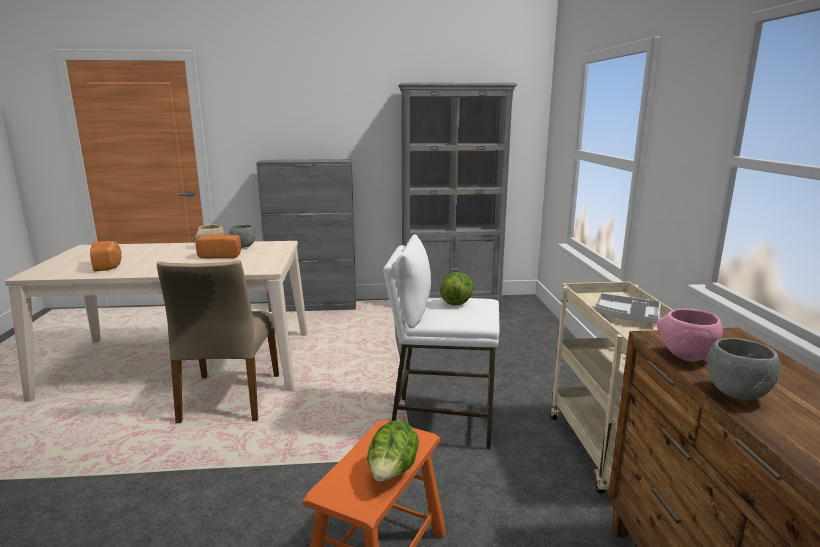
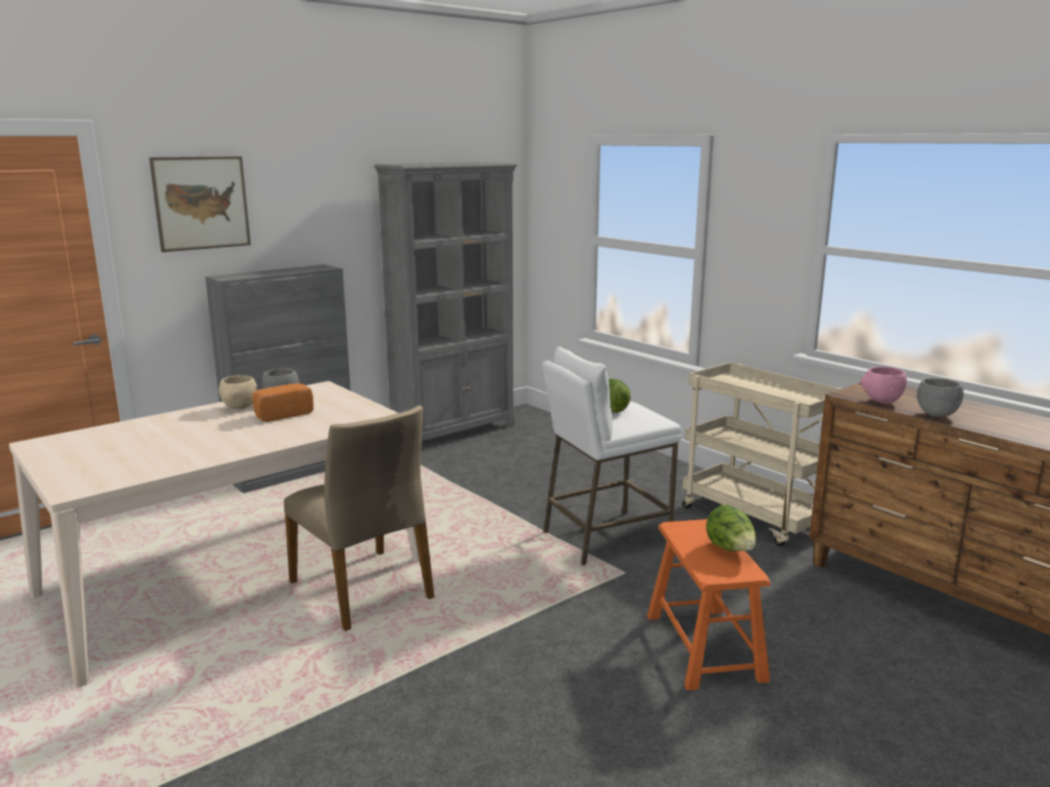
camera: 35 degrees left, 0 degrees up
(108, 265) = (158, 456): bread -> none
(264, 108) = (201, 203): none -> picture
(626, 317) = (764, 391): grey tray -> none

